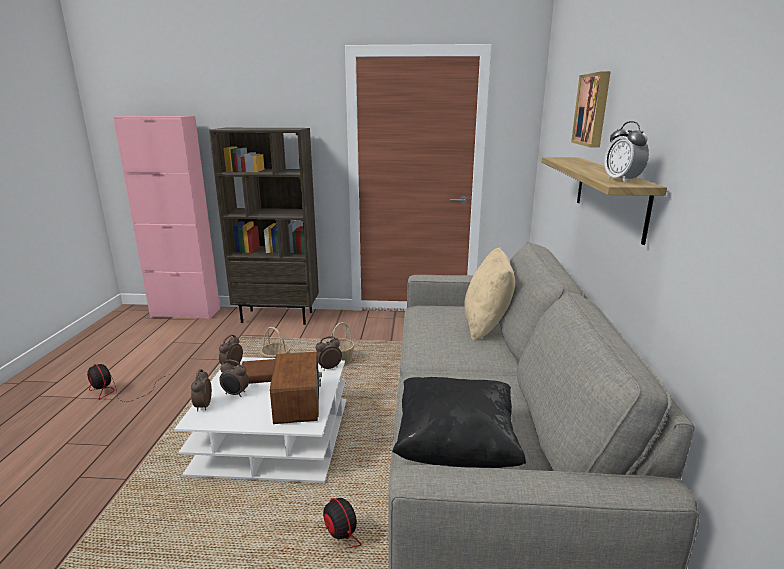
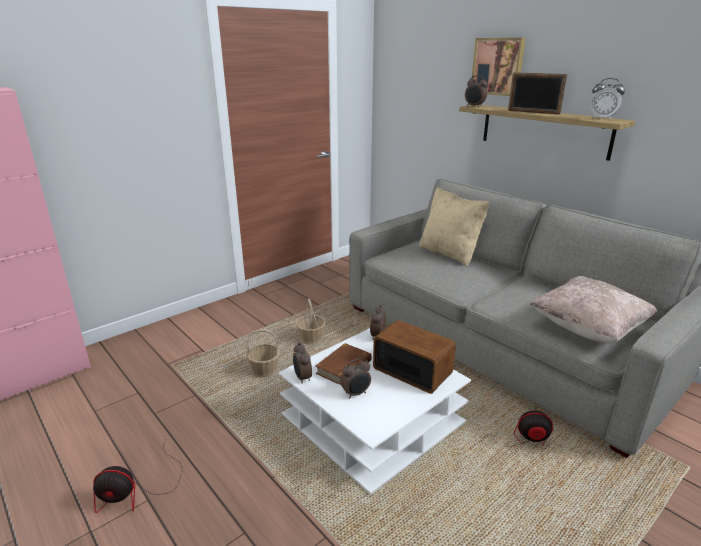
camera: 45 degrees left, 5 degrees up
(203, 406) = (353, 418): alarm clock -> alarm clock (474, 106)
(278, 317) = (173, 330): brown bookcase -> none
(455, 445) = (588, 328): black pillow -> beige pillow
(584, 167) = (533, 112): none -> picture frame

